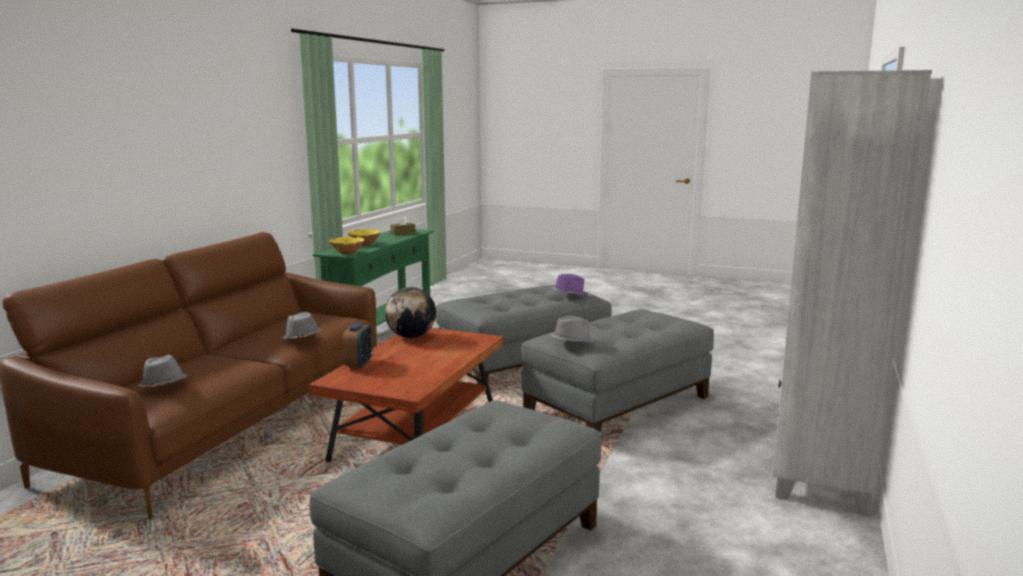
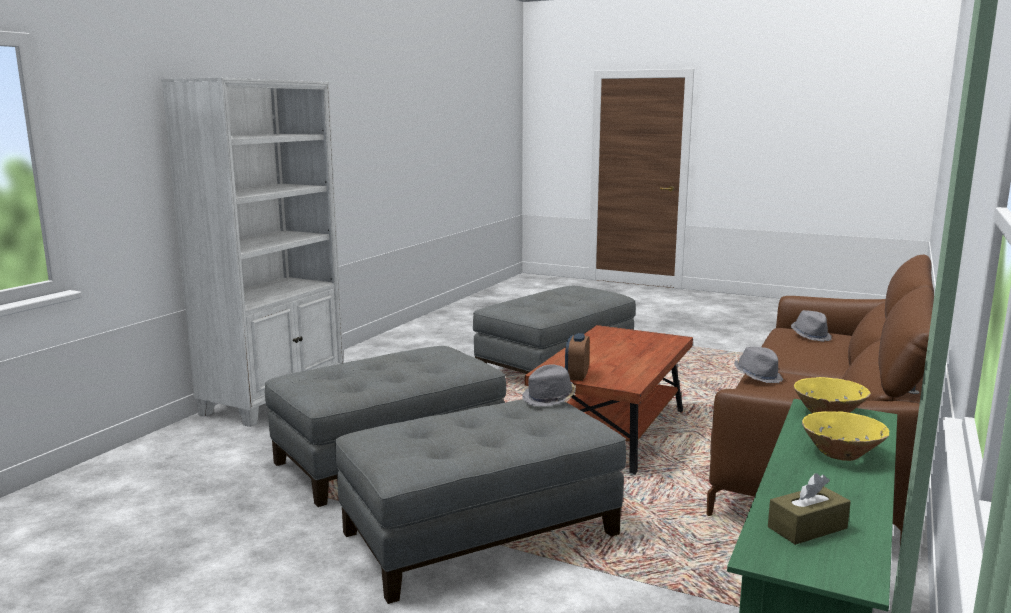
camera: 175 degrees left, 0 degrees up
(359, 364) = (665, 350): alarm clock -> alarm clock (576, 376)
(411, 337) = (631, 376): globe -> none
(569, 294) = (403, 428): purple hat -> none
(572, 342) = (456, 352): grey hat -> grey hat (549, 398)

